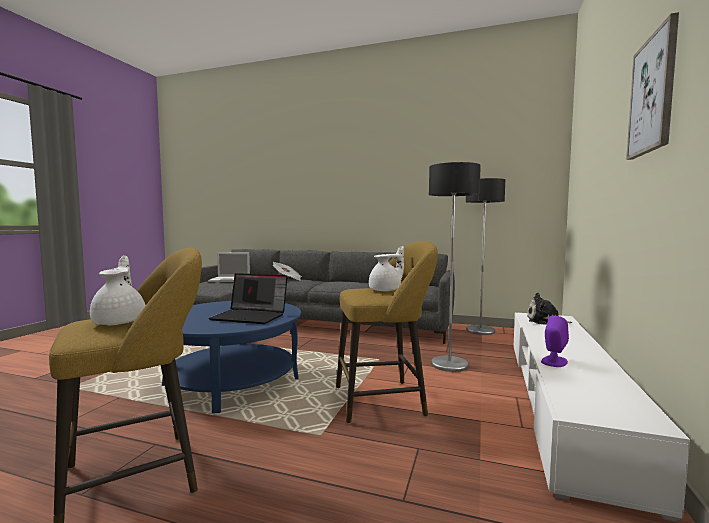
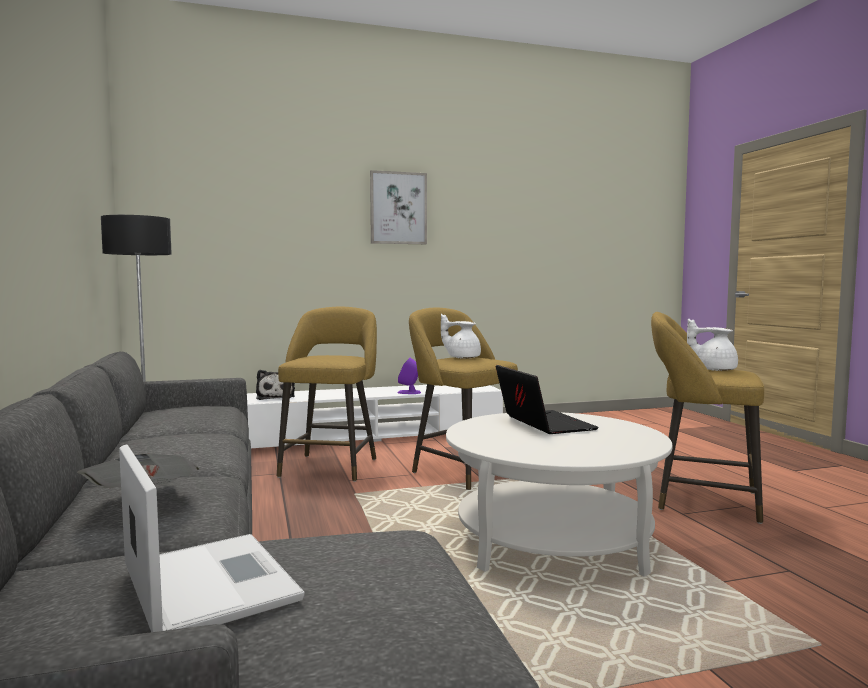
camera: 125 degrees left, 0 degrees up
(121, 322) = (713, 369): white teapot -> white teapot turned 75 degrees clockwise
(232, 382) = (553, 540): blue coffee table -> white coffee table
(449, 365) = (331, 466): floor lamp -> yellow stool

